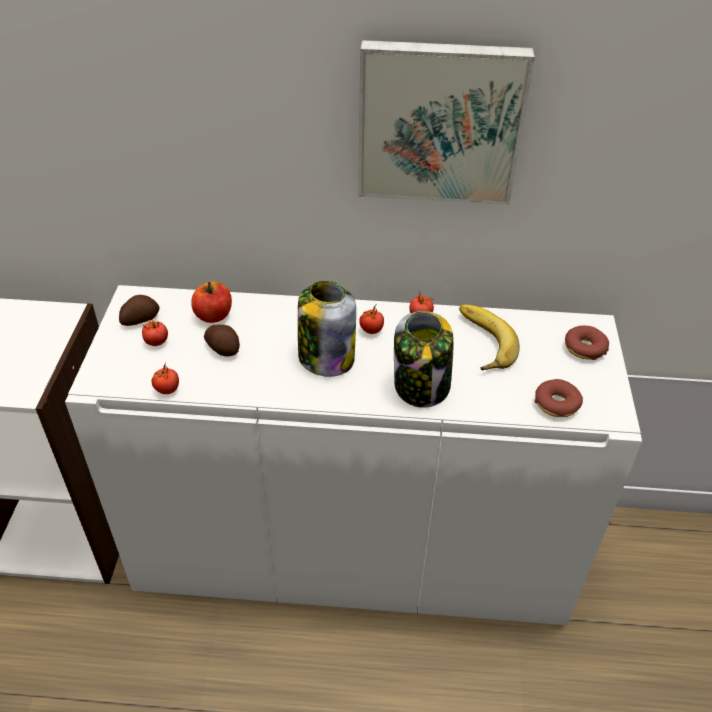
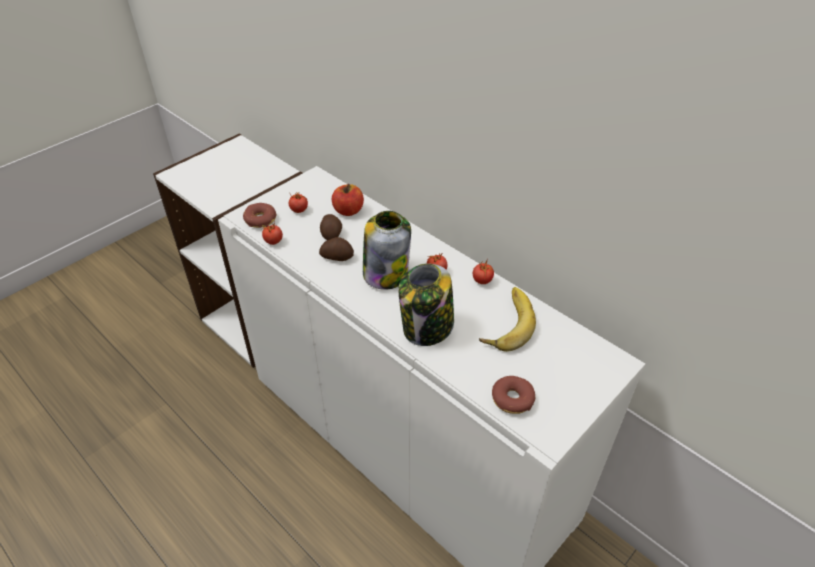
camera: 40 degrees right, 0 degrees up
(140, 319) = (305, 192): potato -> potato (337, 256)
(439, 122) = (523, 119): picture -> none
(584, 348) = (586, 373): donut -> donut (260, 220)

